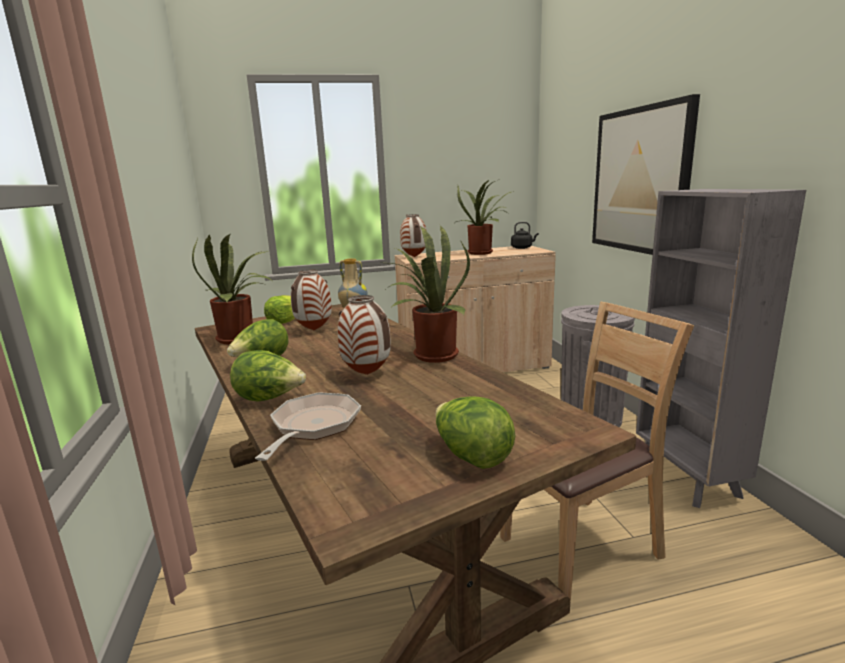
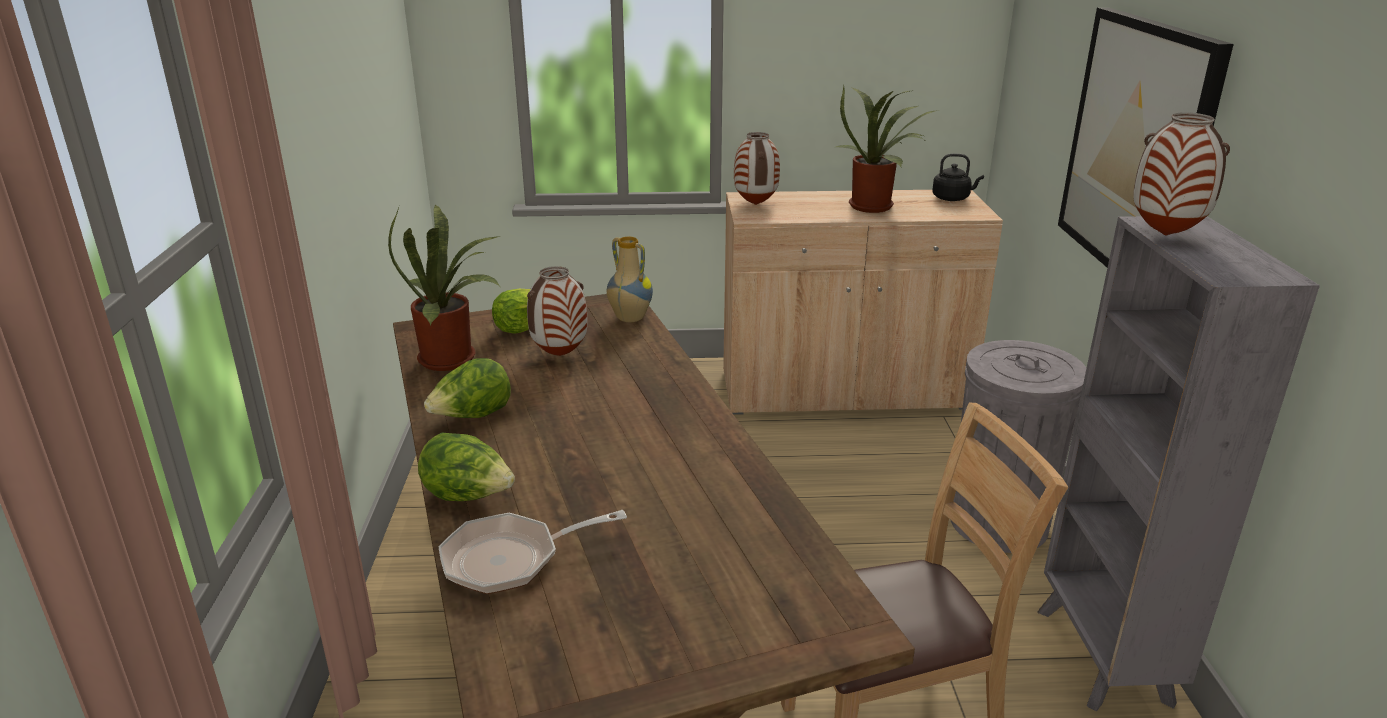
camera: 10 degrees right, 10 degrees up
(313, 427) = (511, 559): frying pan -> frying pan turned 135 degrees counterclockwise
(368, 374) = (608, 468): vase -> vase (1166, 235)
(431, 356) = (708, 443): potted plant -> none
(471, 456) = (687, 645): lettuce -> none

